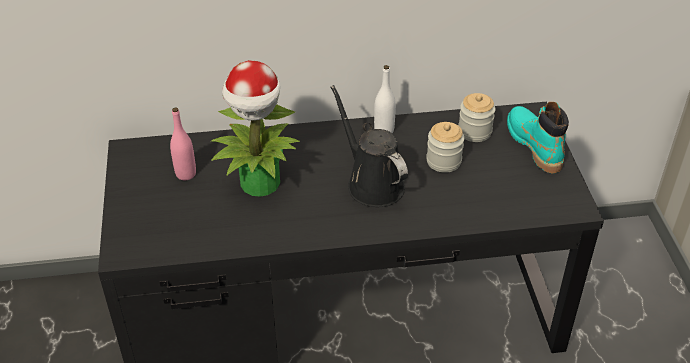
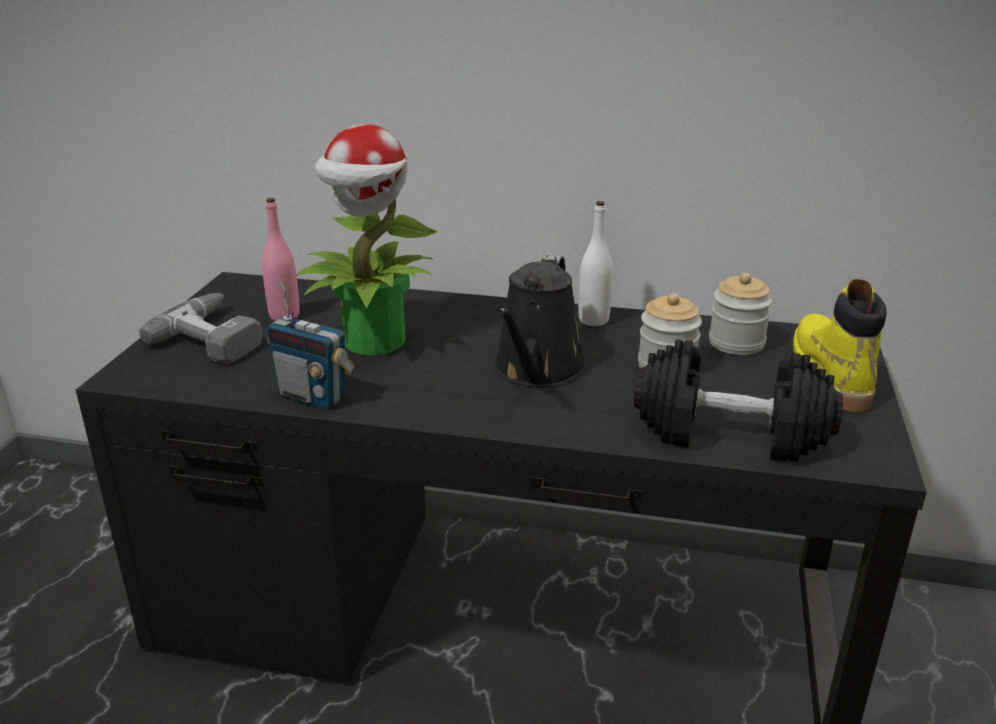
camera: 20 degrees right, 15 degrees down
(155, 203) = (217, 336): none -> power drill
(253, 238) = (313, 396): none -> radio
(372, 183) = (537, 370): black watering can -> black watering can turned 150 degrees counterclockwise
(498, 204) = (731, 432): none -> black dumbbell
(534, 145) = (830, 374): turquoise boot -> yellow boot

